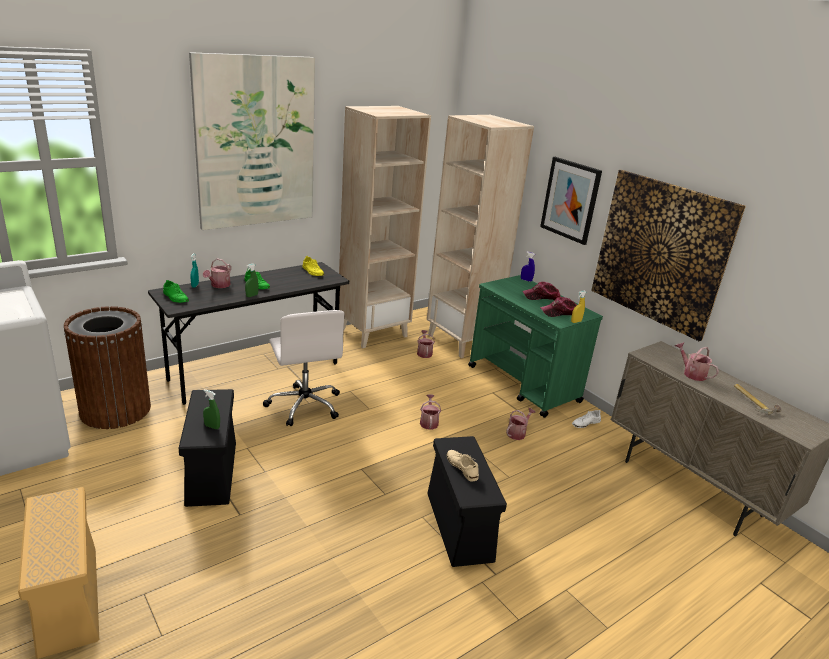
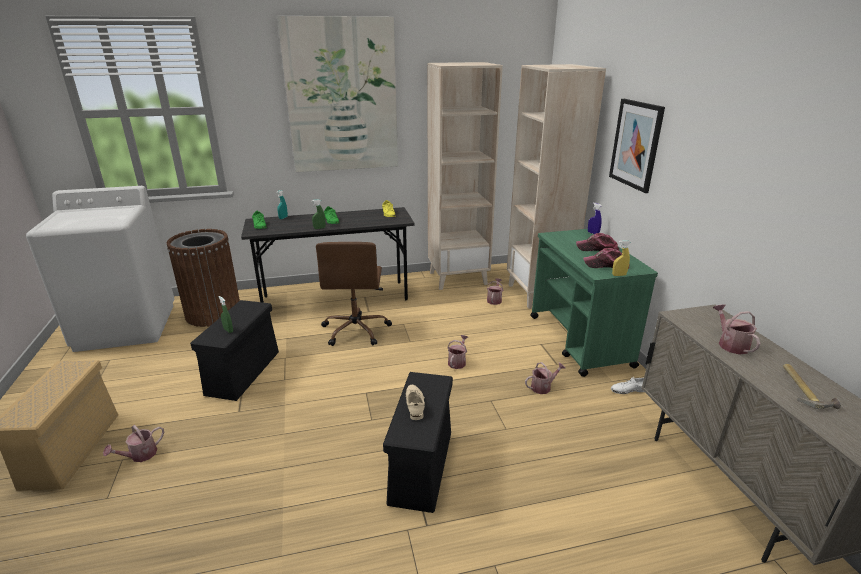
camera: 25 degrees right, 0 degrees up
(219, 285) = (301, 219): watering can -> watering can (140, 455)
(304, 405) = (356, 330): white office chair -> brown office chair
(661, 252) = (719, 197): picture -> none

